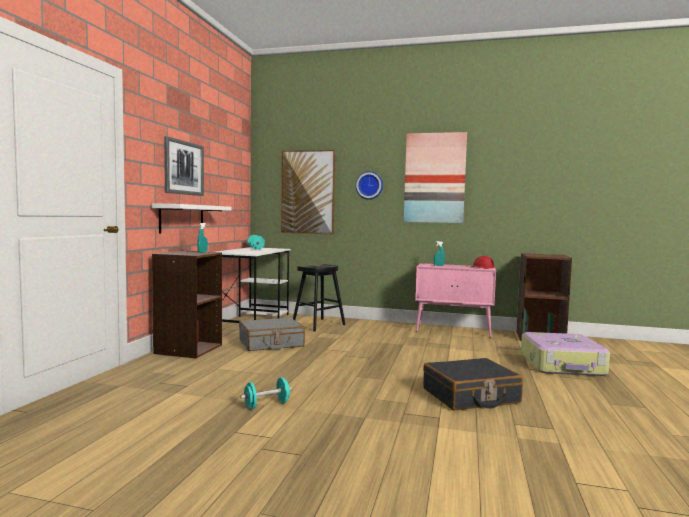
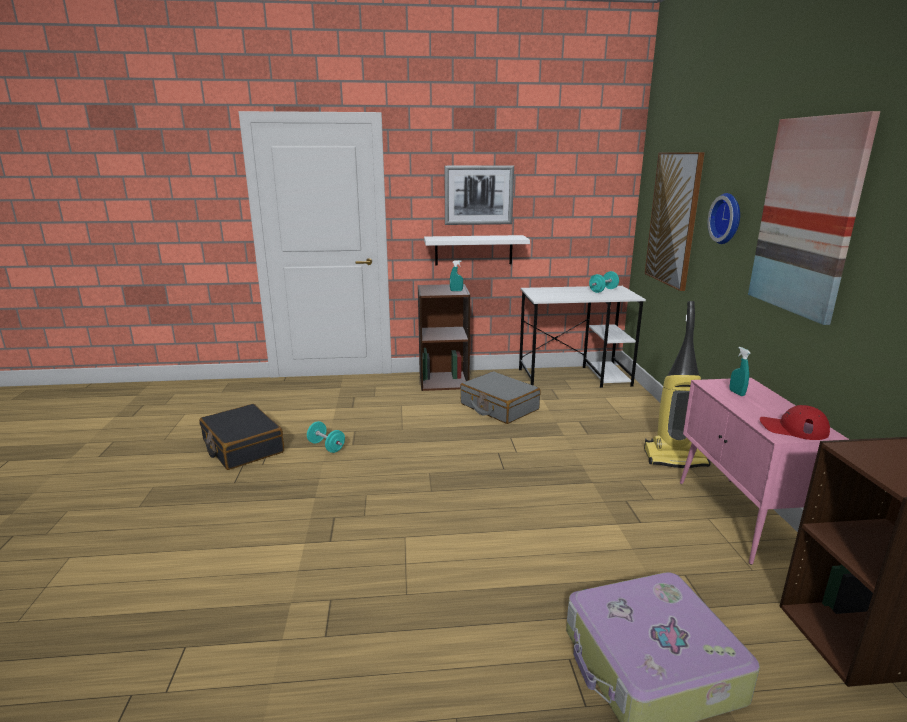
camera: 70 degrees right, 15 degrees up
(318, 325) = (611, 412): black stool -> none
(388, 327) = (675, 457): none -> vacuum cleaner
(470, 396) = (408, 559): black suitcase -> black suitcase (242, 447)

